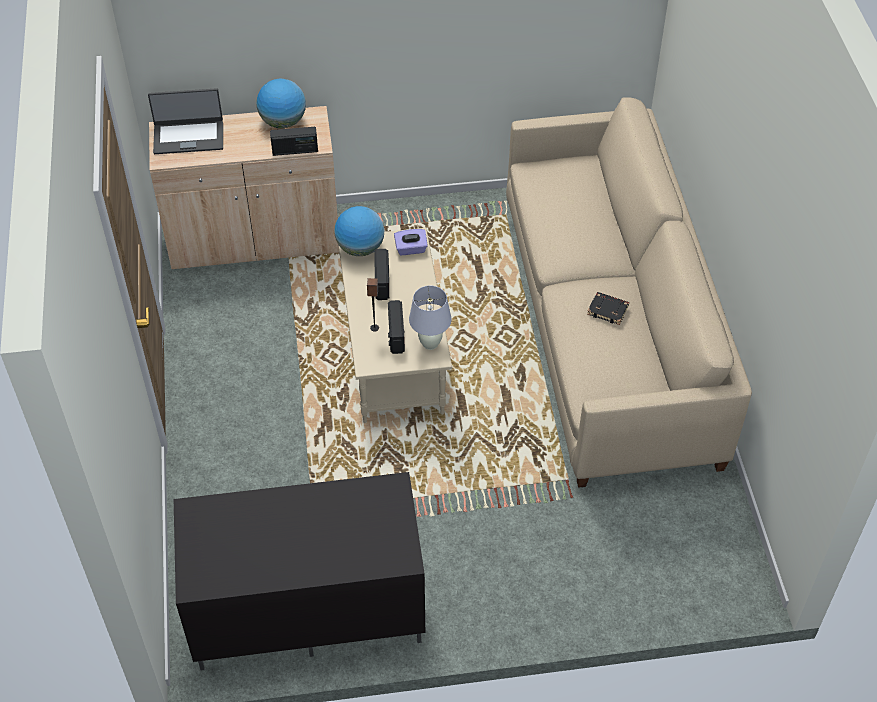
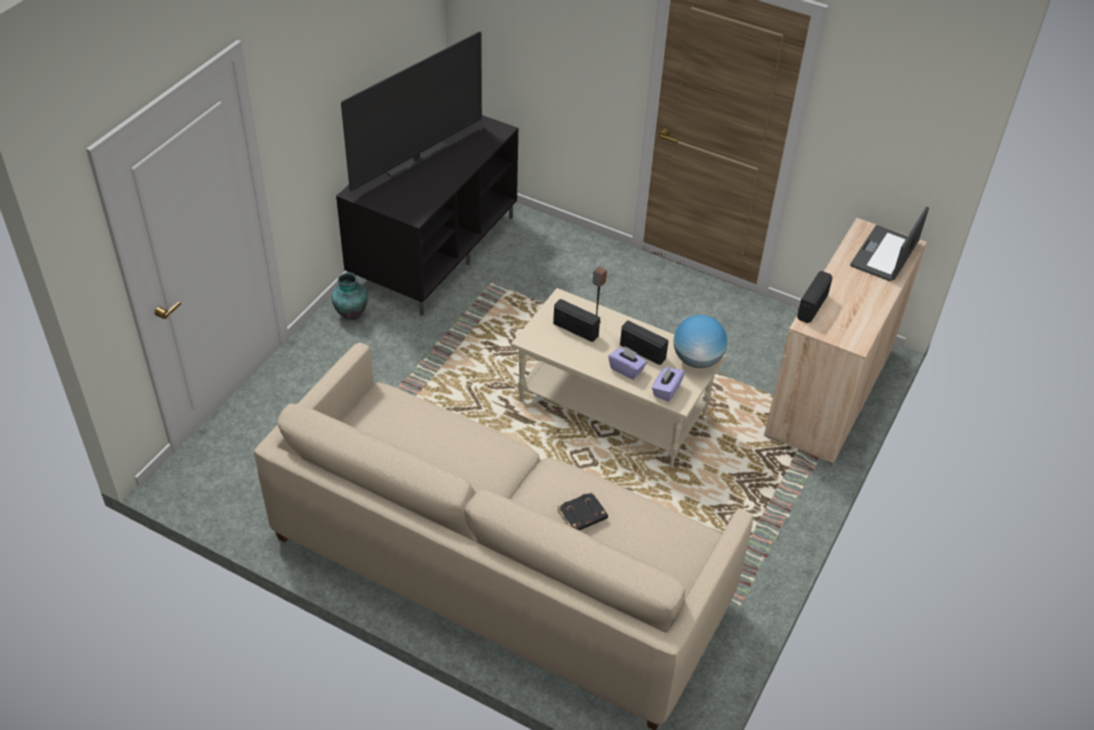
camera: 125 degrees right, 5 degrees down
(283, 122) = (861, 318): globe -> none
(305, 547) = (417, 159): none -> television
(411, 281) = (626, 369): none -> purple tissue box
(430, 344) = (546, 343): white table lamp -> none
(456, 611) = (351, 313): none -> vase
(608, 310) = (458, 461): black book -> black book (582, 515)

